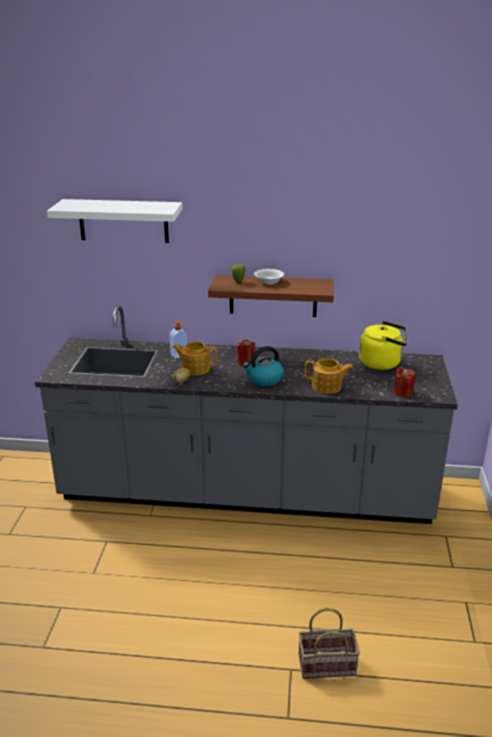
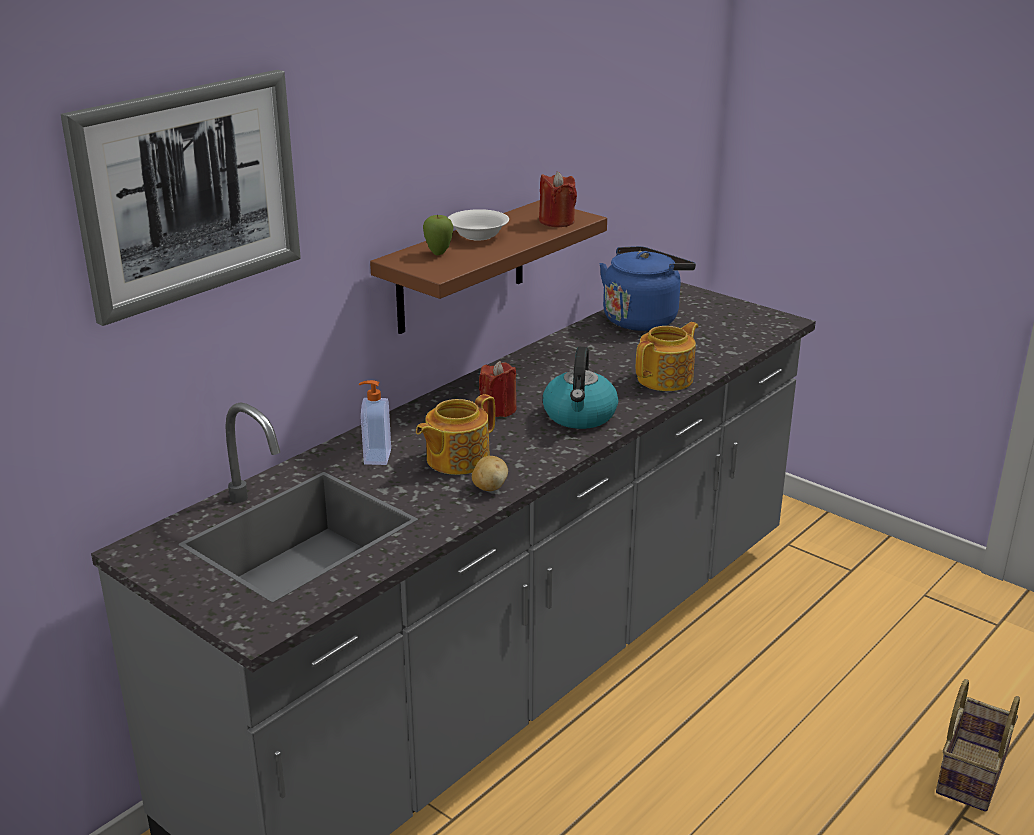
camera: 55 degrees left, 0 degrees up
(123, 221) = (189, 192): white shelf -> picture
(382, 363) = (642, 319): yellow kettle -> blue kettle
(403, 392) = (746, 338): red candle -> red candle (556, 221)

